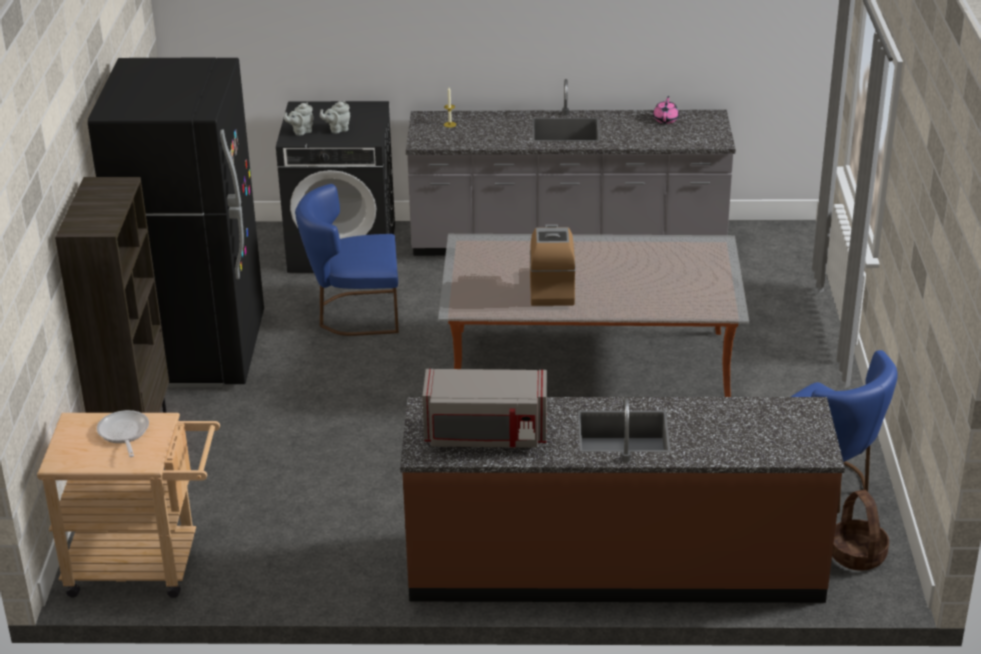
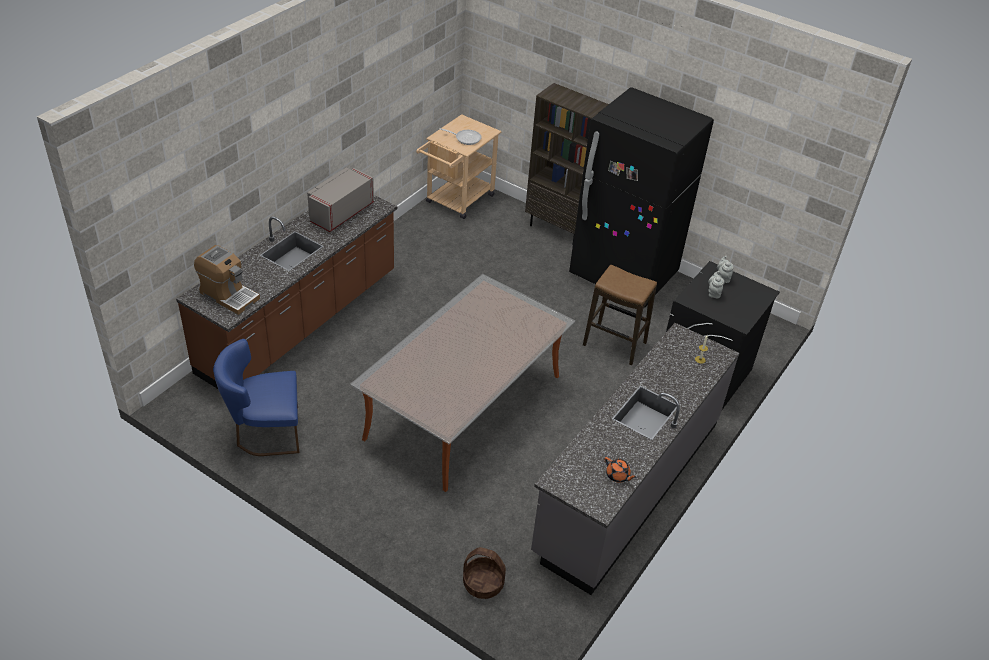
camera: 120 degrees right, 10 degrees up
(354, 314) = (615, 344): blue chair -> stool
(551, 287) = (470, 327): coffee machine -> coffee machine (228, 295)
(665, 119) = (618, 476): pink teapot -> orange teapot
(857, 555) = (204, 407): basket -> basket (483, 583)

